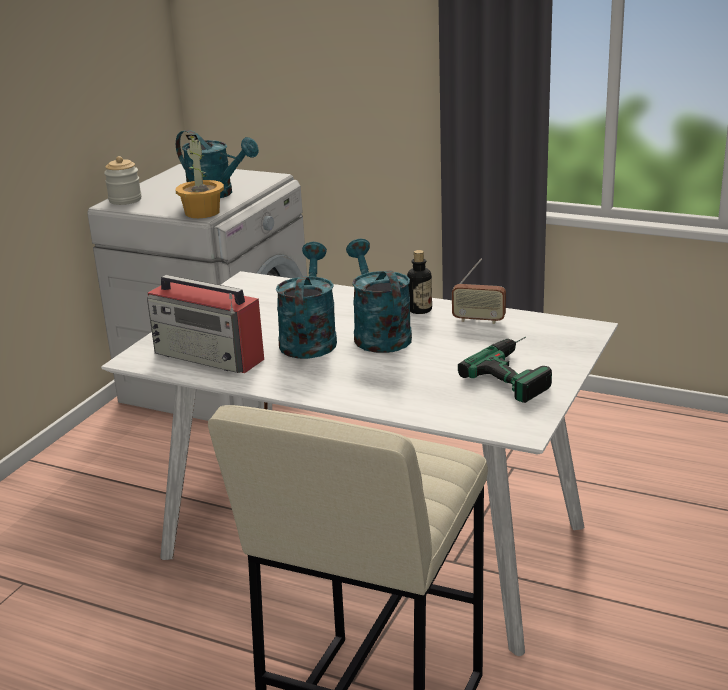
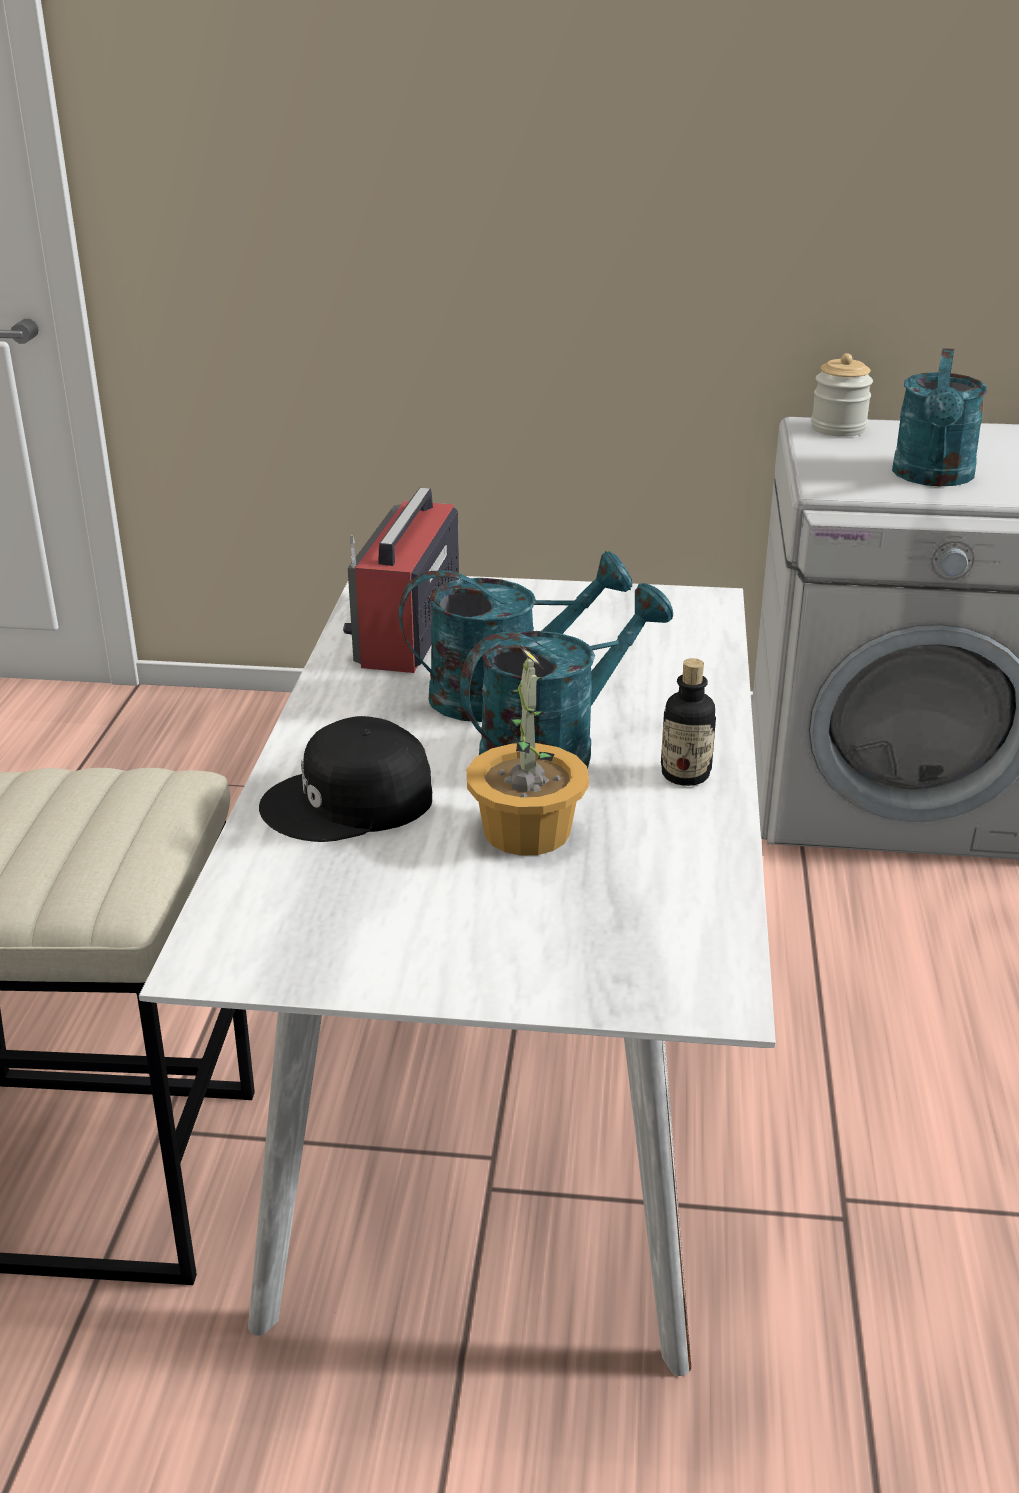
camera: 70 degrees right, 5 degrees up
(202, 213) = (834, 485): potted plant -> potted plant (525, 831)
(396, 387) = (350, 802): none -> black cap
(478, 320) = (675, 846): radio -> none
(520, 371) = (456, 927): power drill -> none

